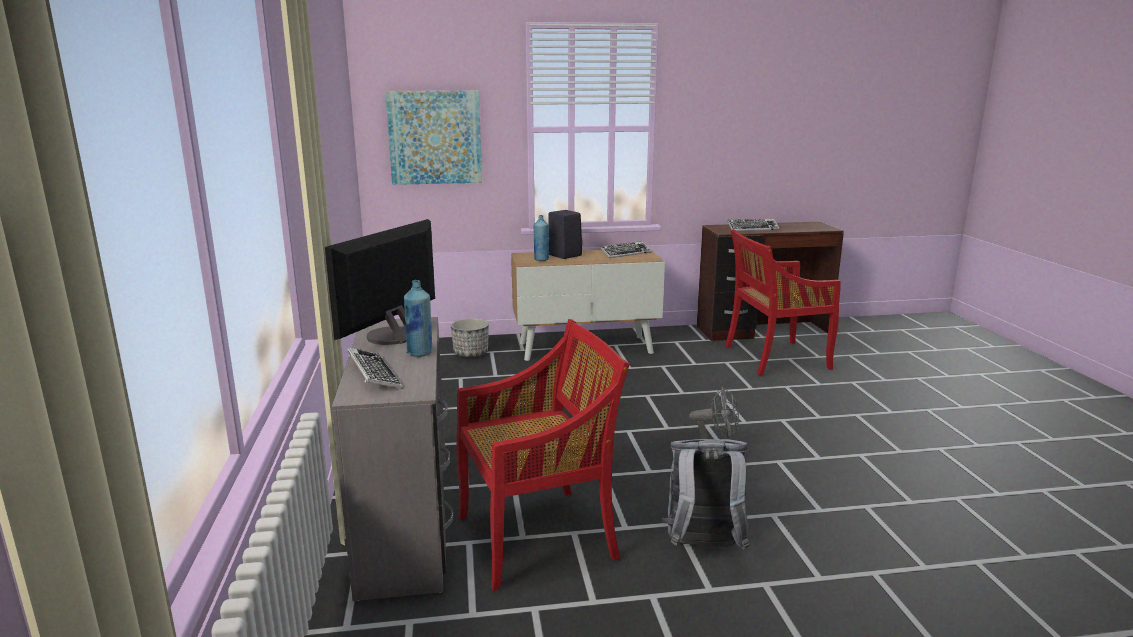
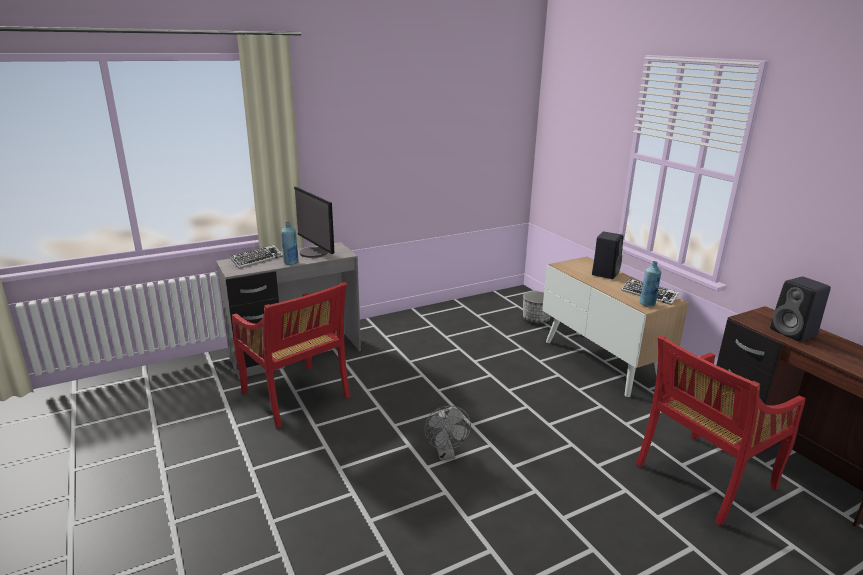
camera: 70 degrees right, 5 degrees up
(392, 337) = (314, 253): monitor -> monitor turned 135 degrees counterclockwise
(435, 137) = (574, 147): picture -> none
(541, 259) = (579, 268): blue bottle -> blue bottle (647, 304)
(703, 548) = (298, 461): grey backpack -> none
(752, 228) = (794, 333): keyboard -> black speaker
(774, 358) = (703, 477): red chair -> red chair turned 90 degrees counterclockwise

